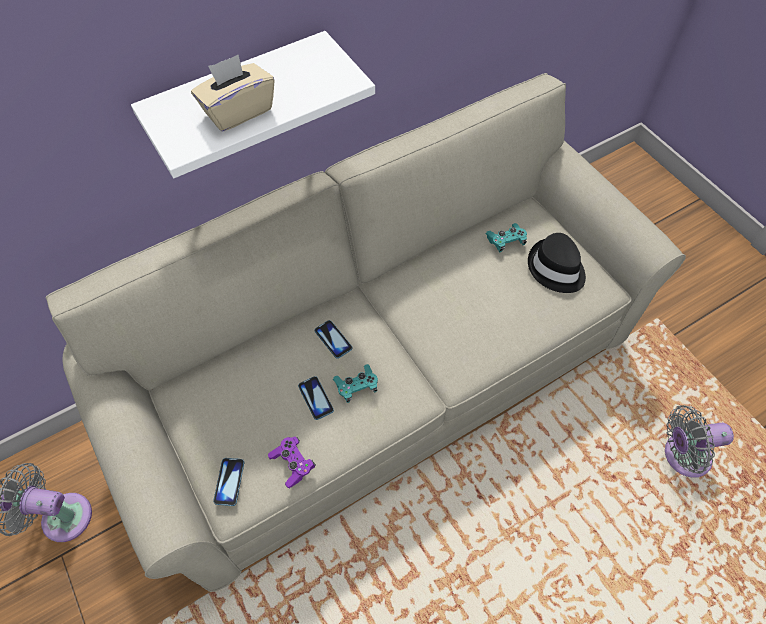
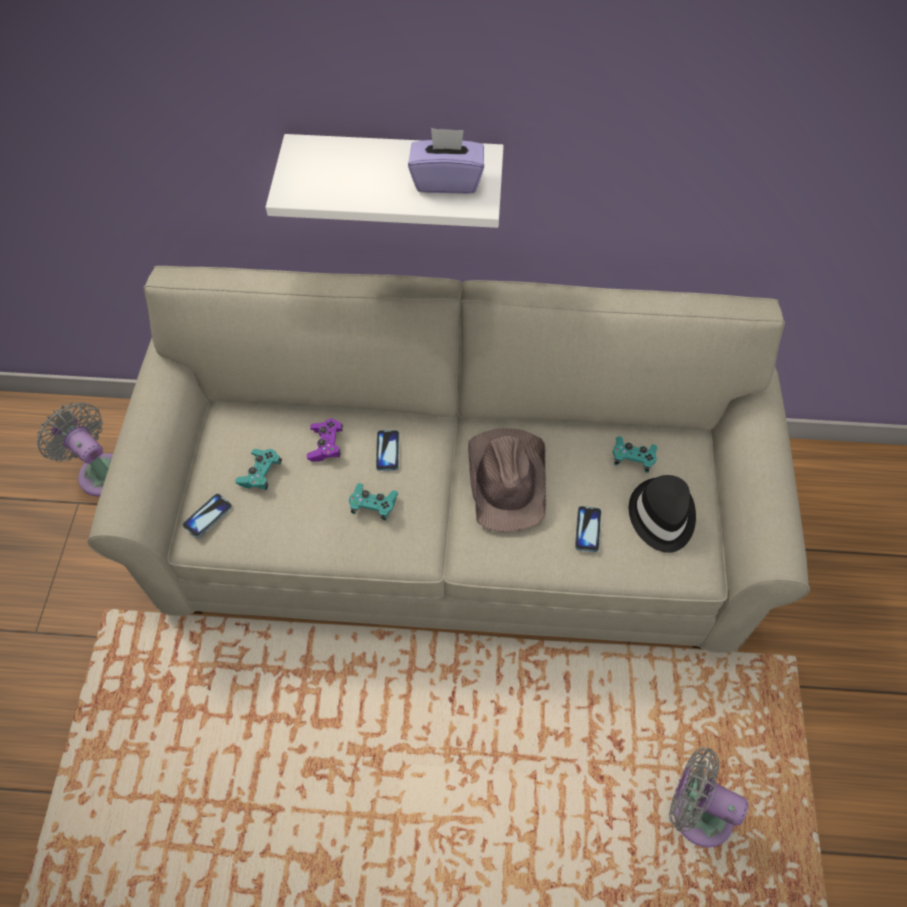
camera: 35 degrees right, 0 degrees up
(238, 111) = (361, 183): beige tissue box -> none
(247, 419) = (260, 474): none -> turquoise game controller
(293, 464) = (268, 536): purple game controller -> purple game controller (326, 445)
(307, 76) = (447, 180): none -> purple tissue box
(315, 398) = (330, 493): phone -> phone (588, 529)
(436, 306) = (508, 479): none -> brown hat

